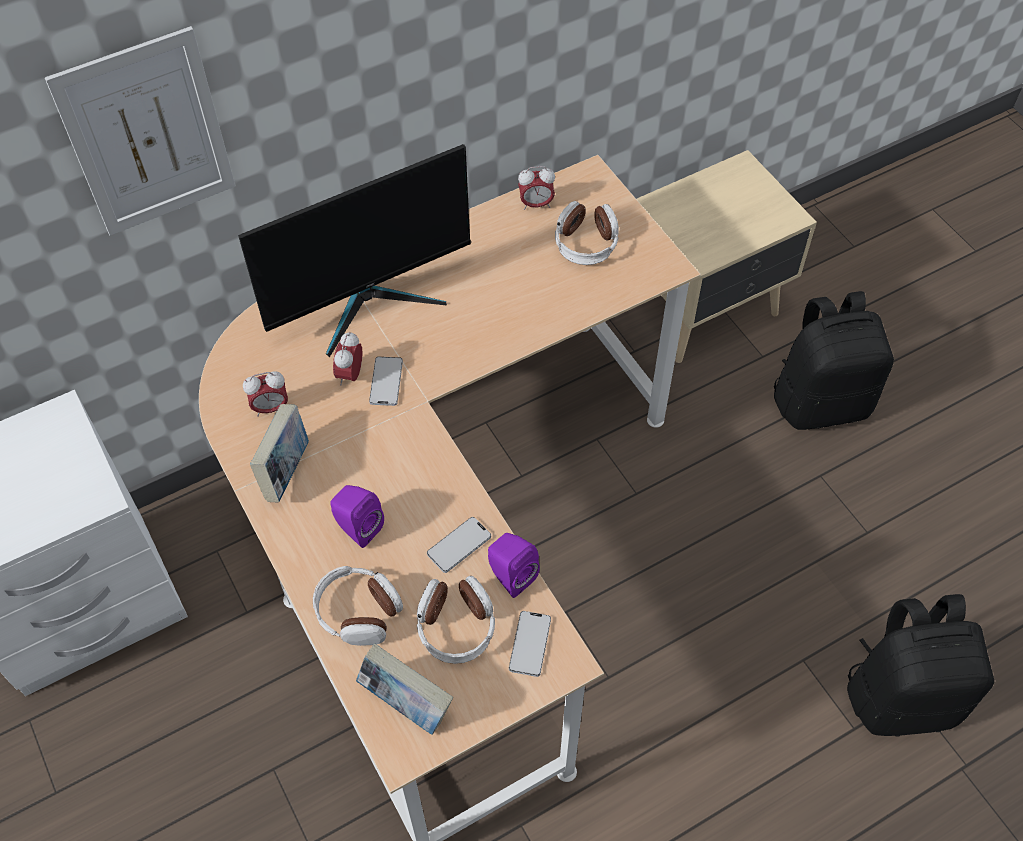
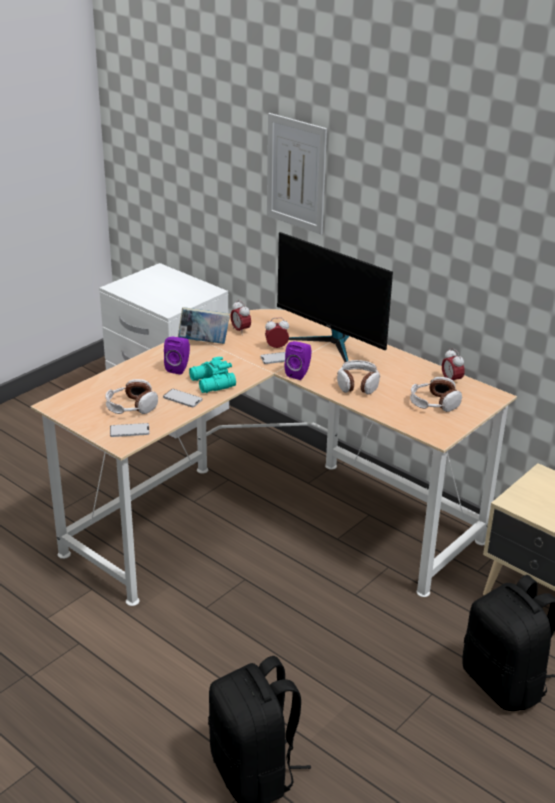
camera: 70 degrees right, 25 degrees down
(358, 611) = (128, 378): headphones -> headphones (358, 384)
(406, 704) = (80, 401): book -> none
(427, 493) = (211, 383): none -> turquoise binoculars
(510, 575) = (170, 417): purple speaker -> purple speaker (299, 373)

